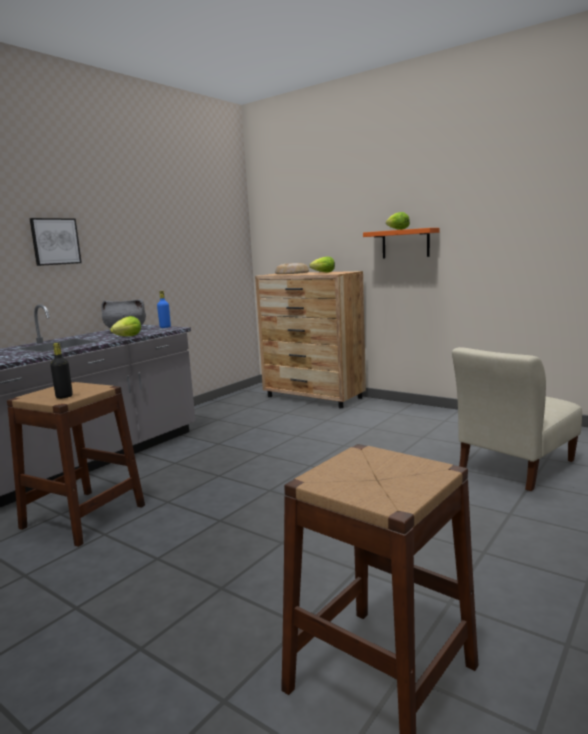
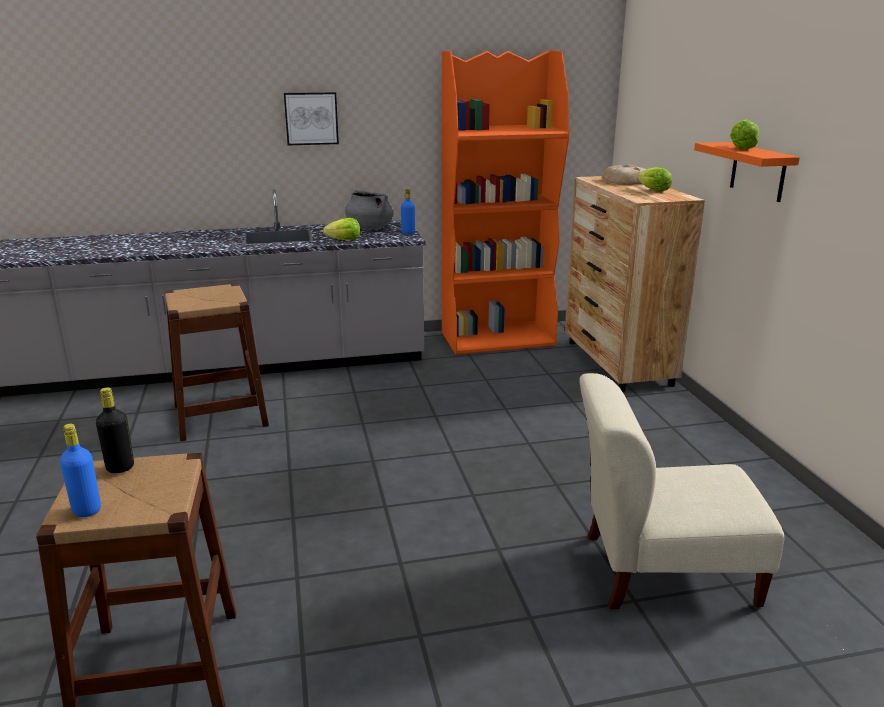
camera: 40 degrees right, 10 degrees up
(64, 397) = (196, 302): black bottle -> black bottle (120, 468)
(219, 407) = (498, 338): none -> orange bookcase
(392, 494) = (87, 510): none -> blue bottle

